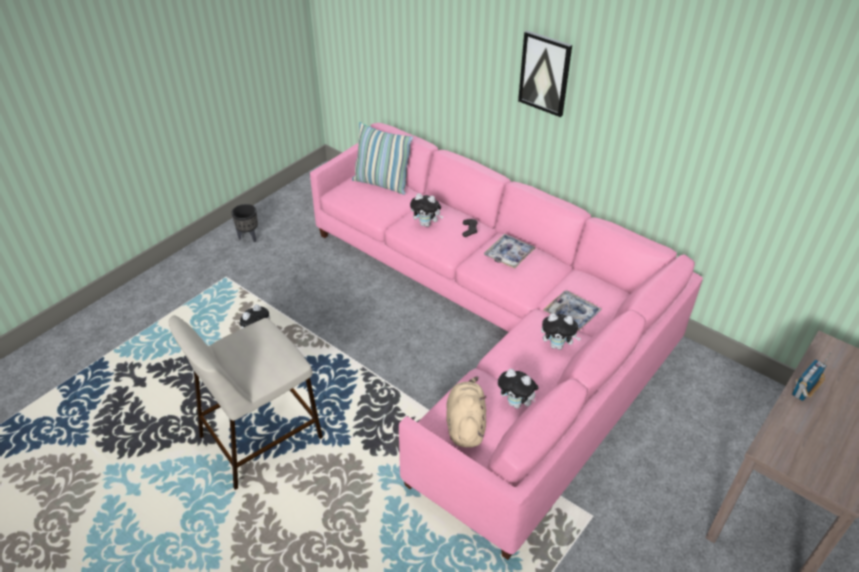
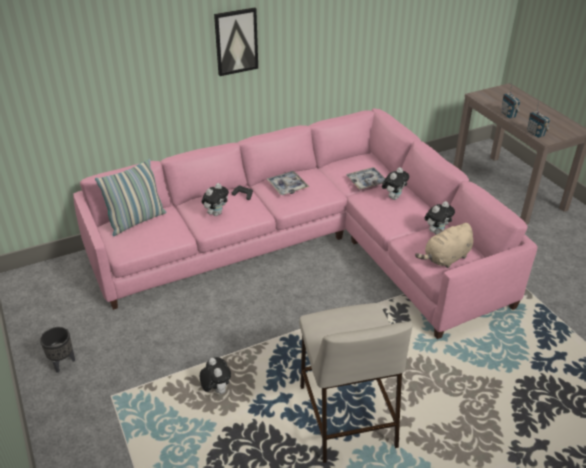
camera: 65 degrees left, 5 degrees down
(465, 424) = (446, 258): beige plush toy -> beige plush toy turned 60 degrees counterclockwise
(774, 435) = (535, 133): none -> radio

